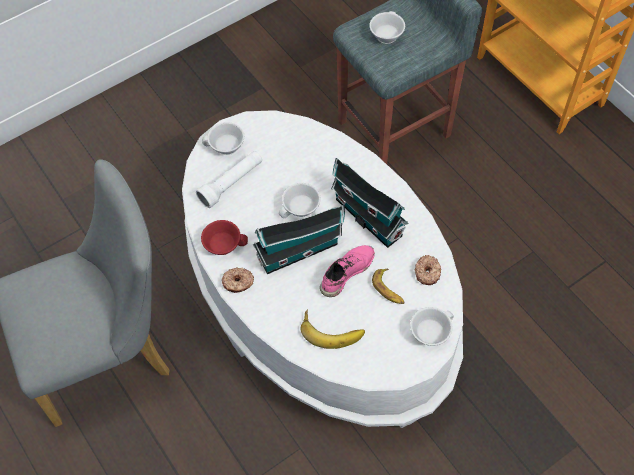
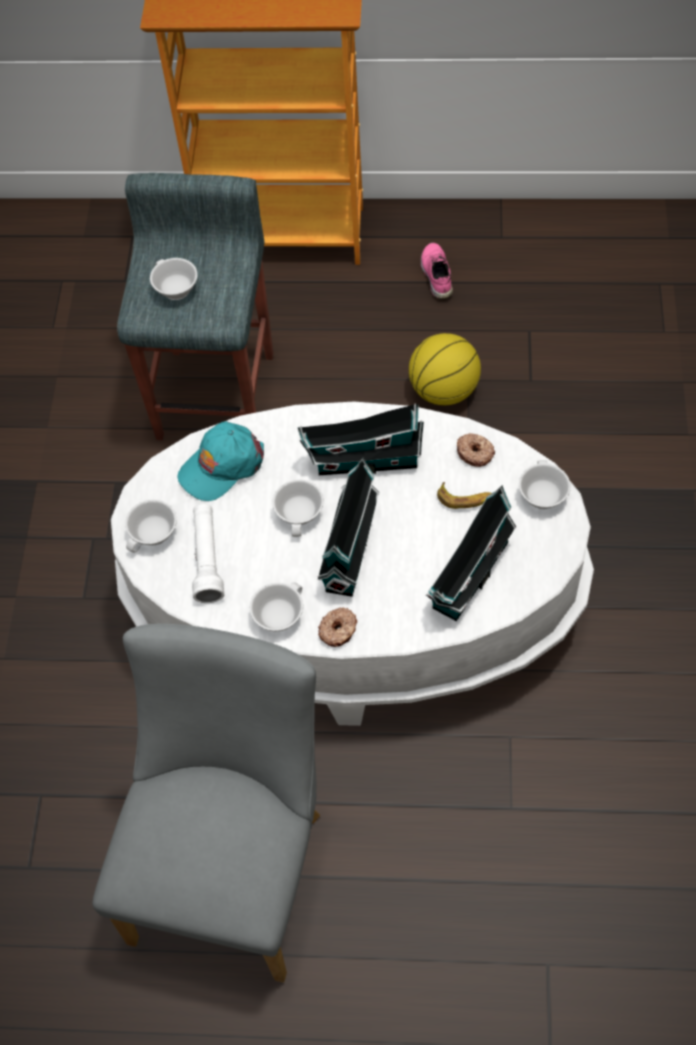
camera: 50 degrees left, 0 degrees up
(224, 243) = (278, 614): red cup -> white cup
(299, 147) = (221, 465): none -> turquoise cap
(332, 329) = (468, 578): banana -> toy house
(346, 272) = (413, 522): pink shoe -> pink shoe (436, 275)
(511, 243) = (443, 390): none -> basketball

